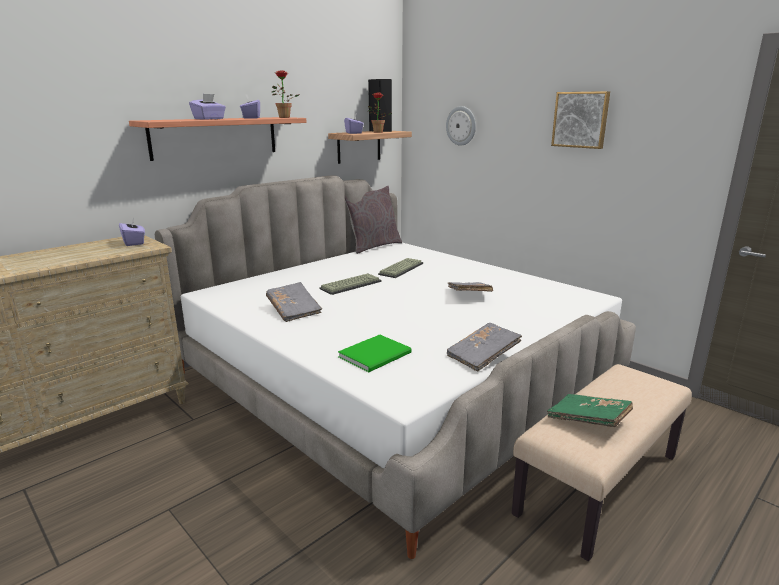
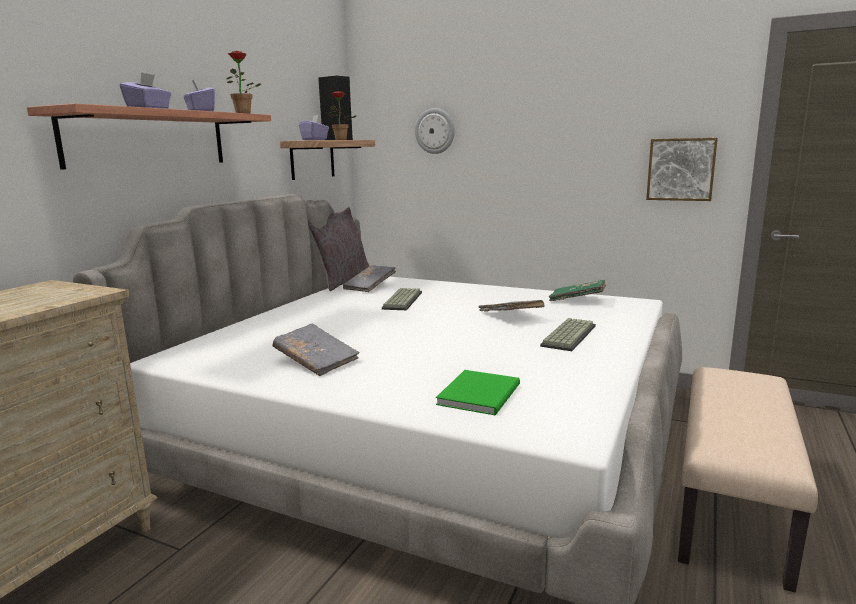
camera: 20 degrees left, 5 degrees down
(134, 242) = (56, 290): purple tissue box -> none
(351, 284) = (360, 323): keyboard -> keyboard (568, 335)
(483, 356) = (602, 375): grey book -> grey book (370, 287)
(580, 119) = (584, 114): picture -> picture (681, 169)
(588, 421) = (742, 427): green book -> green book (577, 300)

